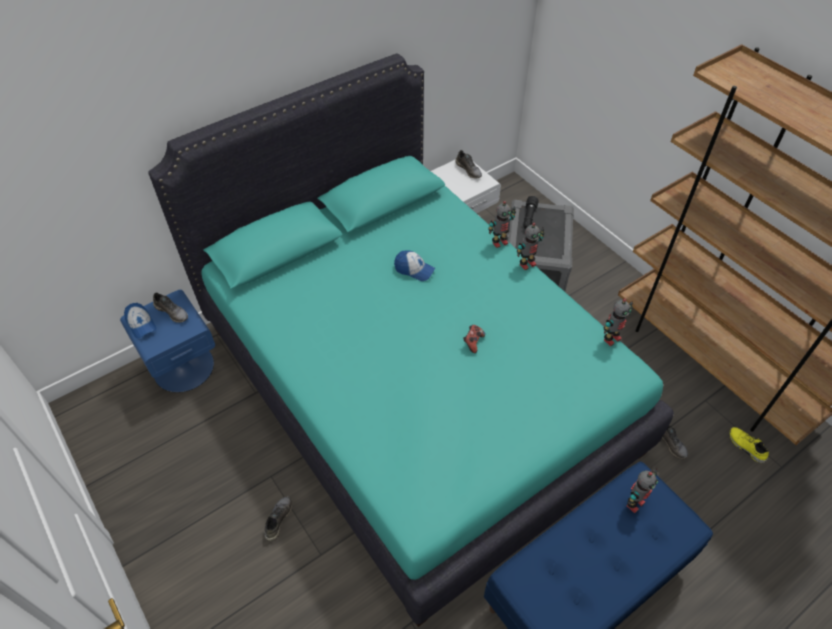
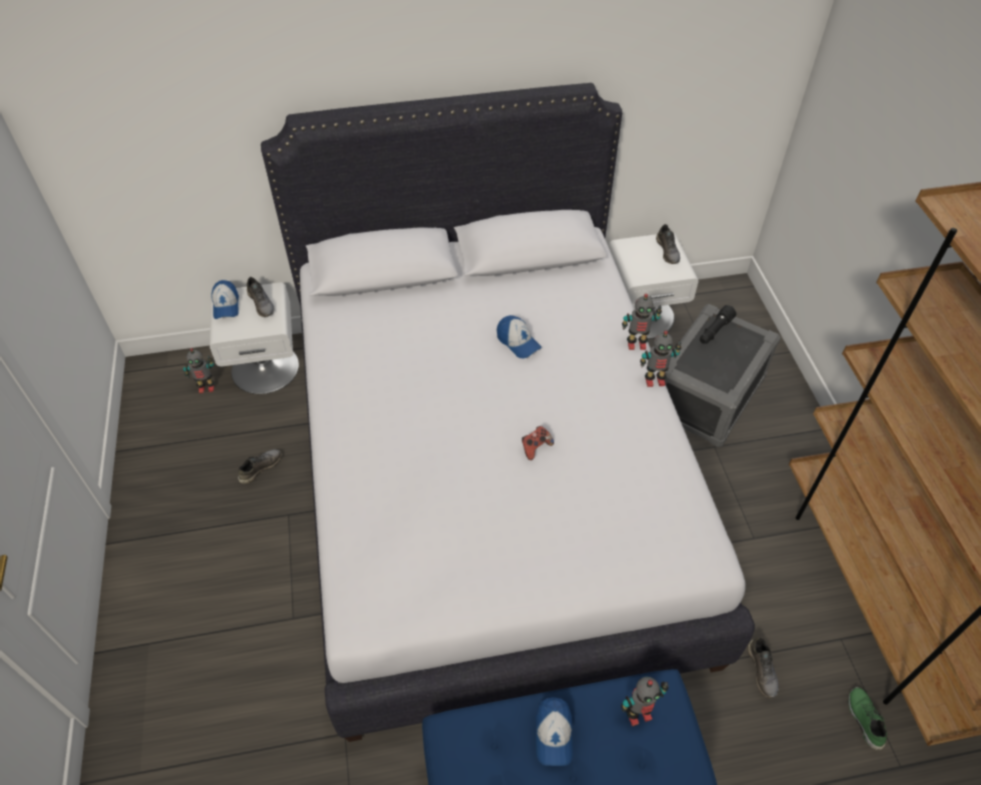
camera: 25 degrees right, 0 degrees up
(183, 366) = (265, 367): blue nightstand -> white nightstand
(278, 519) = (271, 562): grey shoe -> grey shoe (260, 468)
(414, 387) = (489, 480): turquoise bed -> white bed
(587, 543) = (553, 734): none -> cap
(611, 338) = (705, 505): toy robot -> toy robot (206, 387)
(745, 447) = (864, 719): yellow shoe -> green shoe

